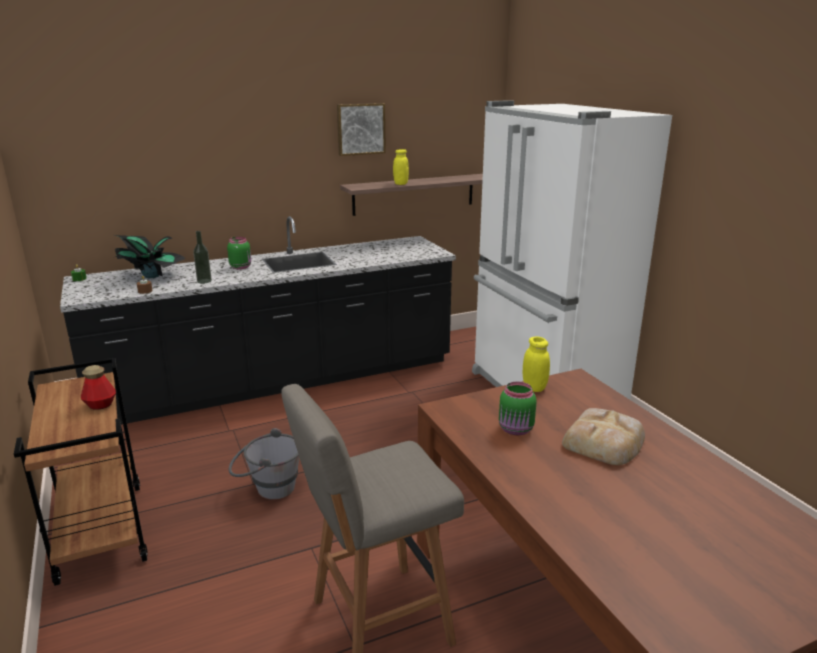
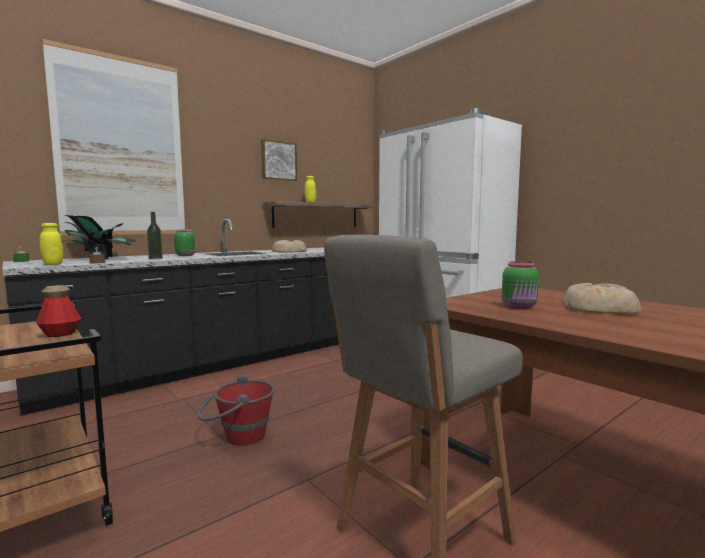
camera: 15 degrees left, 15 degrees down
(168, 140) = (121, 147): none -> picture
(267, 488) = (237, 437): grey bucket -> red bucket
(365, 255) = (289, 251): none -> bread
(534, 387) = (497, 292): yellow jar -> yellow jar (52, 264)

